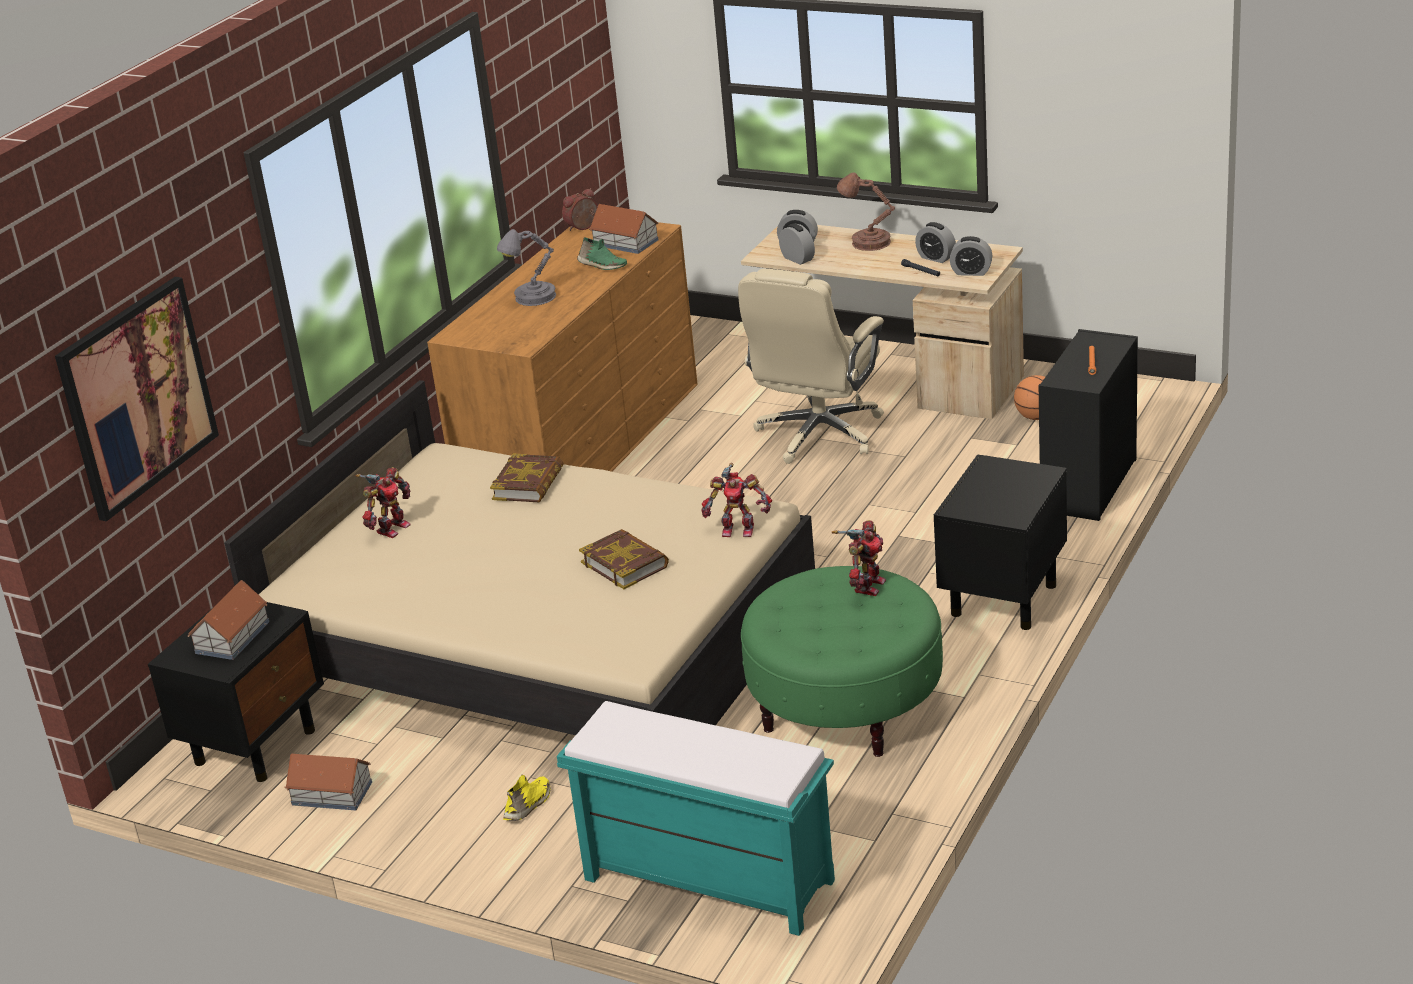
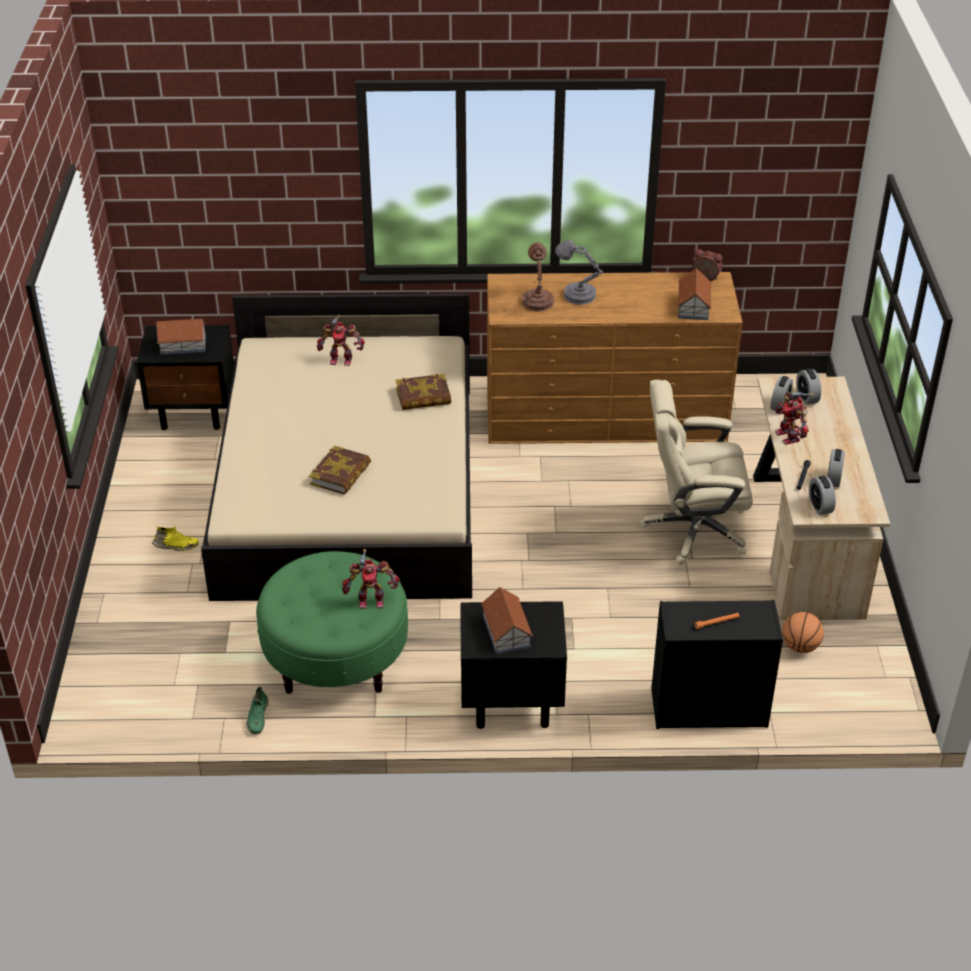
camera: 60 degrees right, 10 degrees up
(137, 397) = (207, 182): picture -> none
(332, 794) = (159, 461): toy house -> toy house (506, 632)
(602, 266) = (647, 308): green shoe -> green shoe (257, 717)
(705, 880) = (126, 650): turquoise bench -> none
(738, 529) = (409, 512): toy robot -> toy robot (789, 436)
(867, 242) = (836, 433): brown table lamp -> brown table lamp (537, 300)

